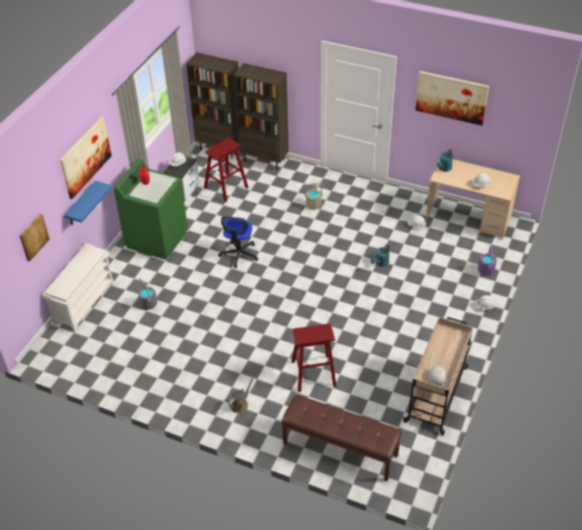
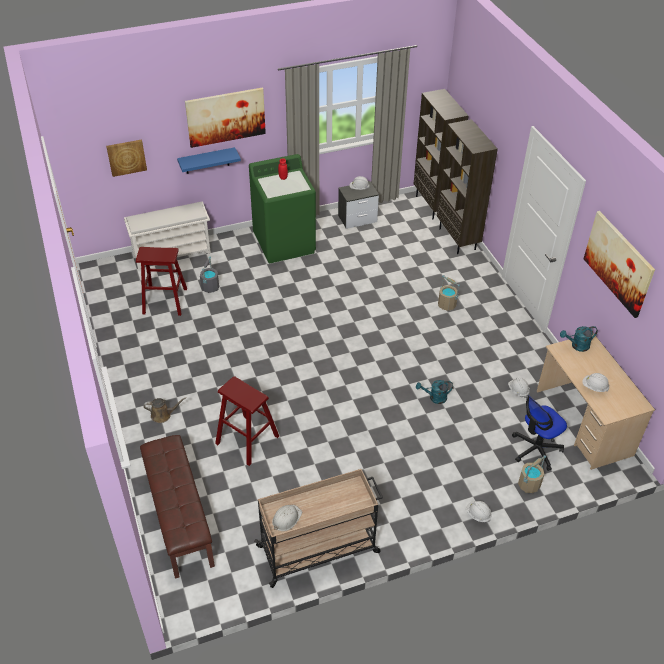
camera: 45 degrees right, 0 degrees up
(226, 187) = (393, 240): red stool -> red stool (165, 301)
(239, 254) = (327, 300): office chair -> office chair (536, 449)
(486, 270) = (528, 484): purple bucket -> beige bucket

